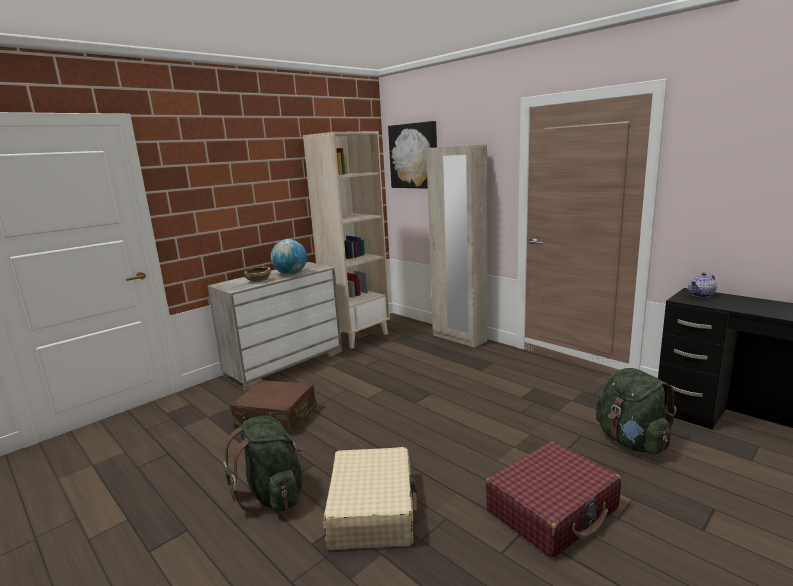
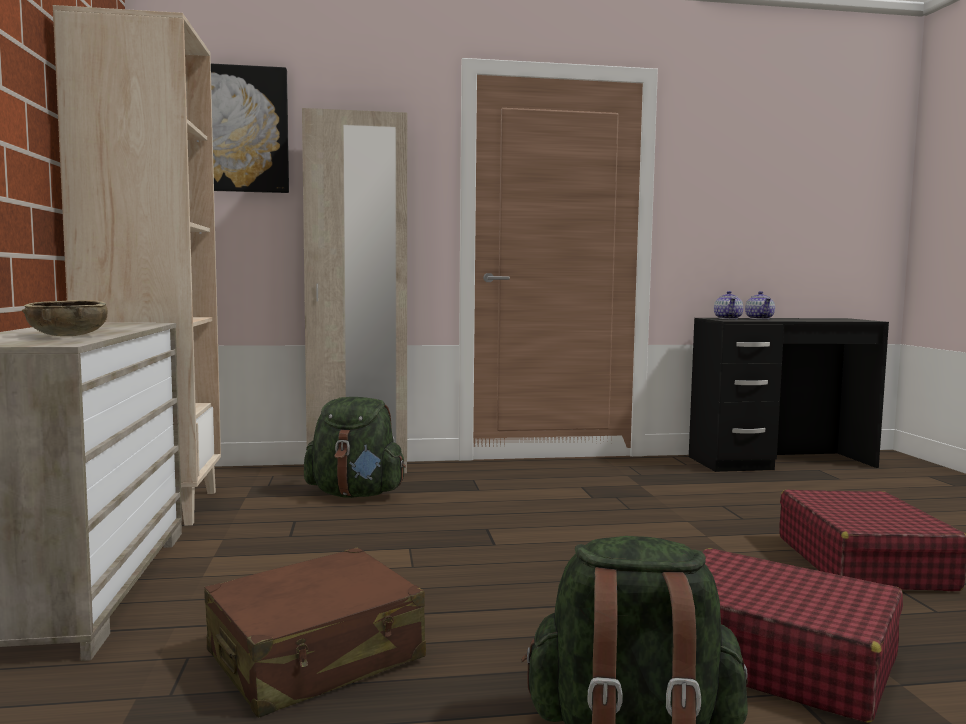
camera: 55 degrees left, 10 degrees down
(290, 274) = (109, 329): globe -> none
(372, 509) = (774, 658): beige suitcase -> red suitcase
(631, 441) = (761, 495): green backpack -> green backpack (356, 494)
(735, 300) = (759, 318): none -> teapot

